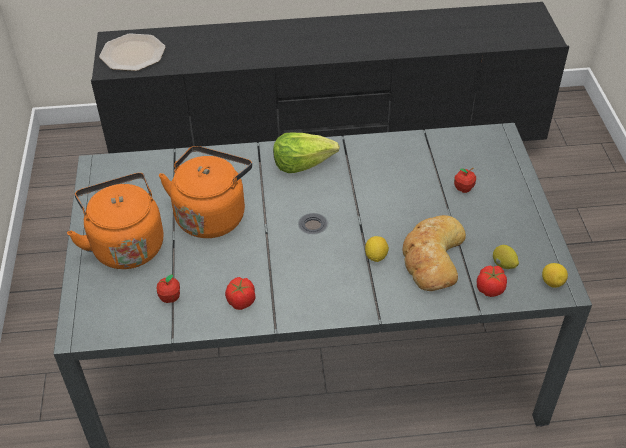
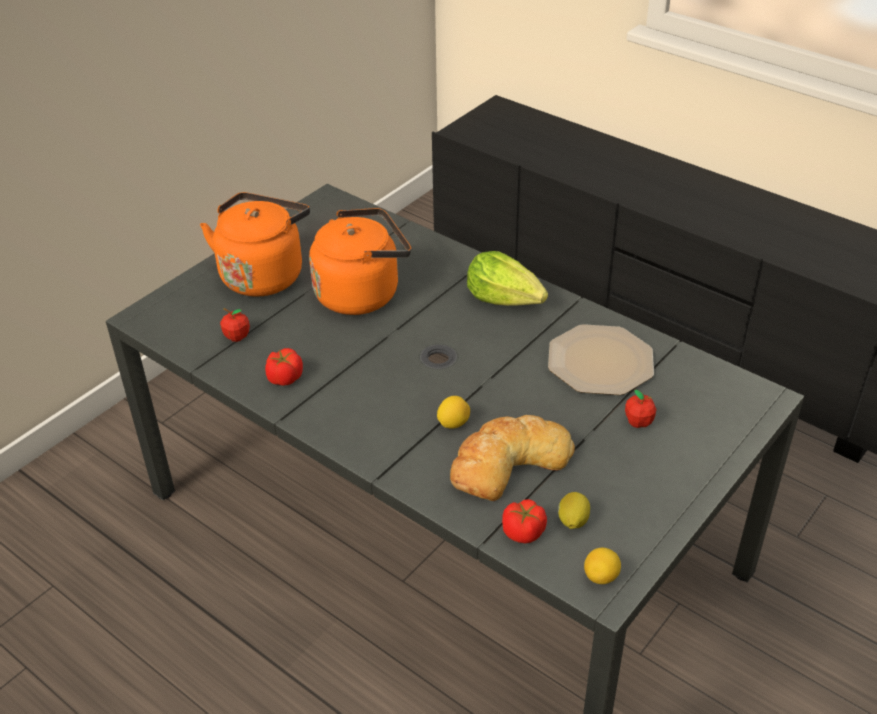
camera: 45 degrees right, 5 degrees down
(133, 54) = (500, 128): plate -> plate (600, 362)

